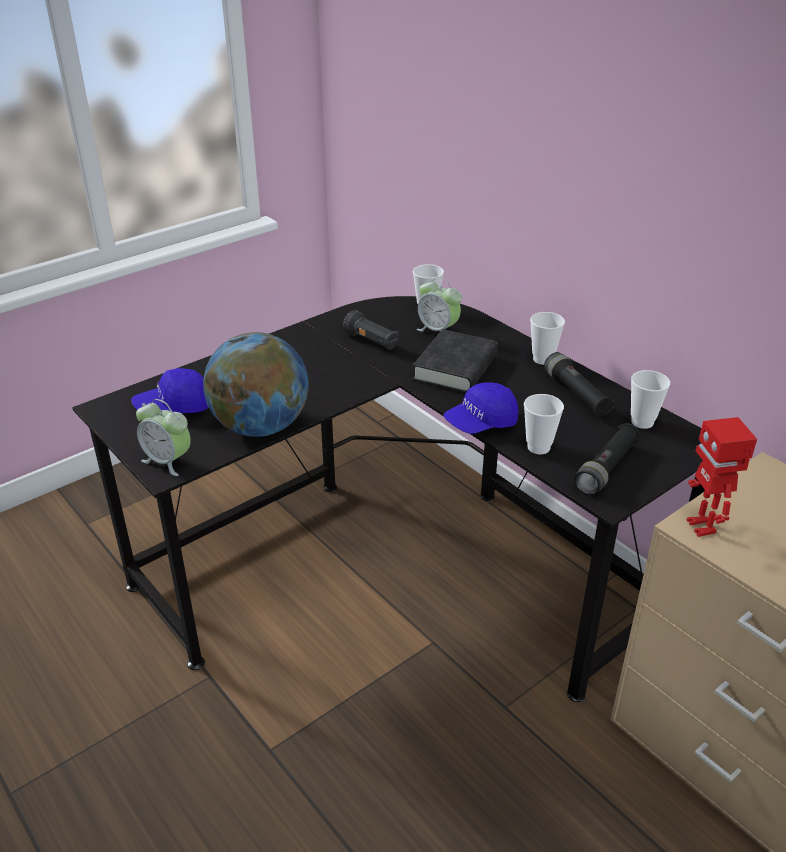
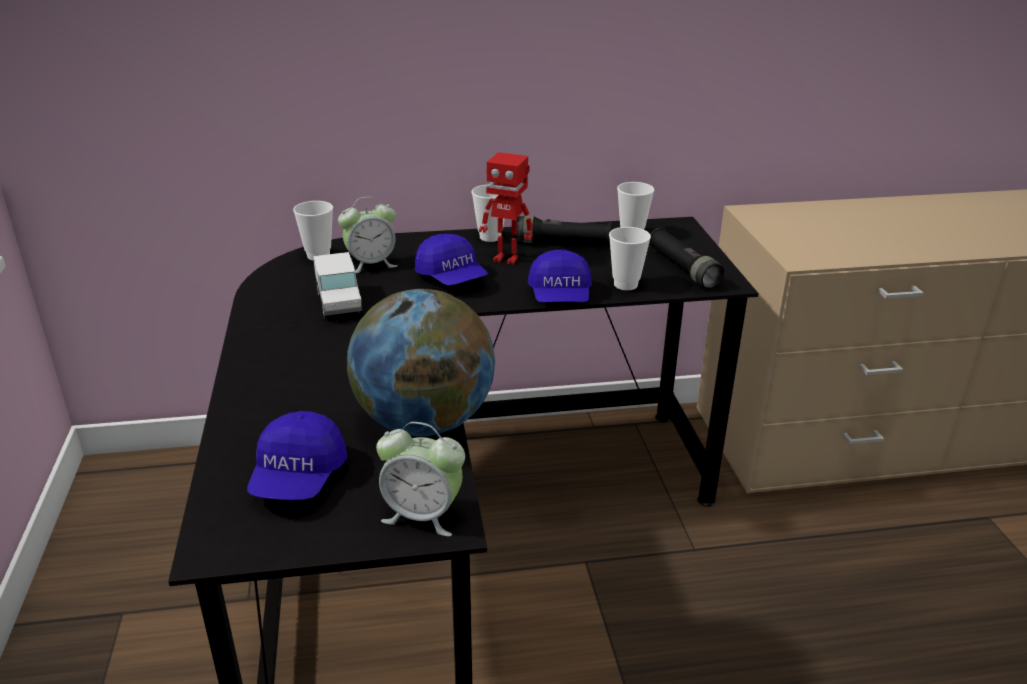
camera: 60 degrees left, 5 degrees down
(168, 461) = (423, 515): alarm clock -> alarm clock turned 45 degrees clockwise
(372, 341) = (339, 303): black flashlight -> toy truck
(455, 368) = (452, 278): black book -> blue cap
(703, 527) = (801, 255): toy robot -> toy robot (506, 259)

